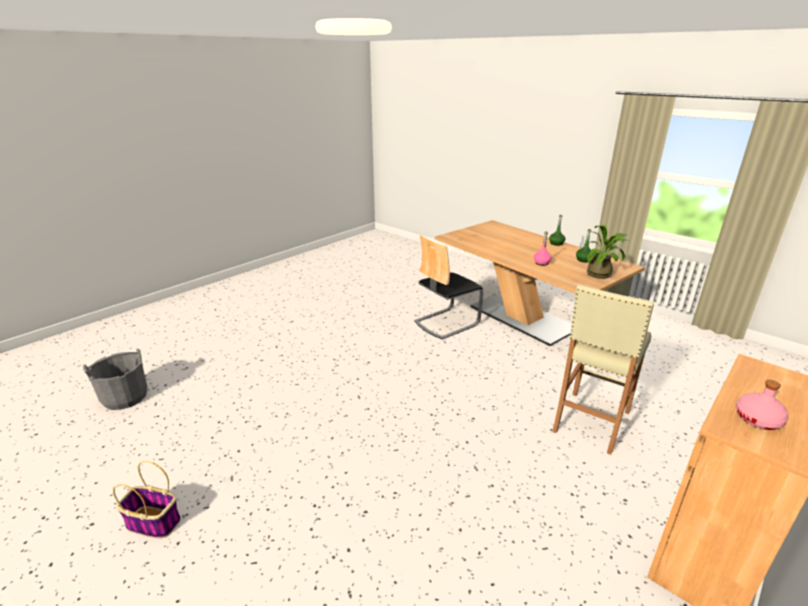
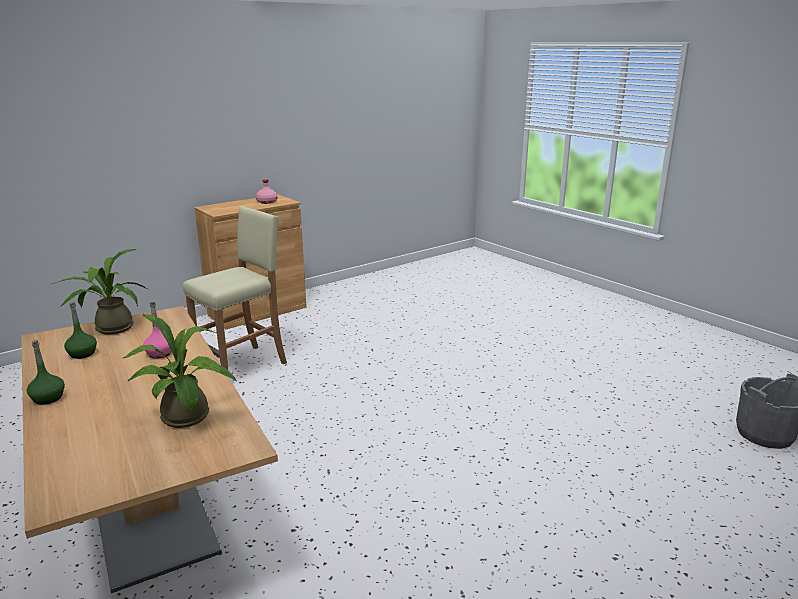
camera: 170 degrees left, 5 degrees down
(152, 522) = (615, 345): basket -> none
(446, 322) = (301, 514): chair -> none
(482, 241) = (188, 420): none -> potted plant

